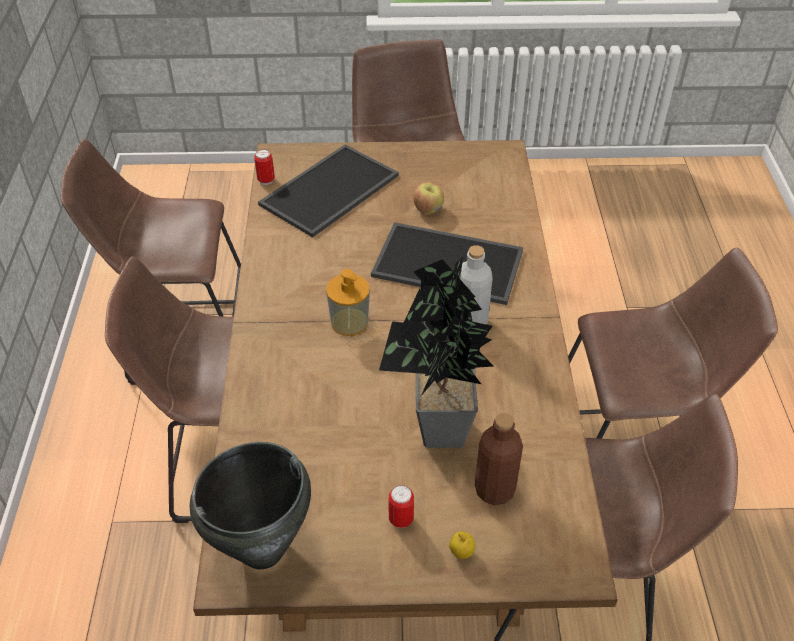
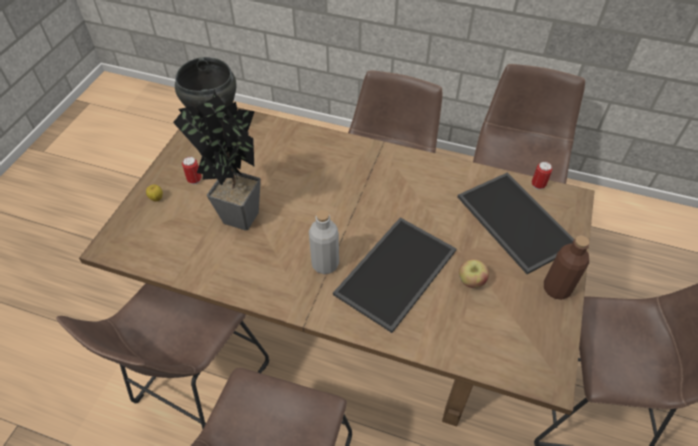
camera: 110 degrees right, 5 degrees up
(349, 322) = (358, 196): soap dispenser -> none
(494, 489) = (183, 227): brown bottle -> brown bottle (556, 288)

